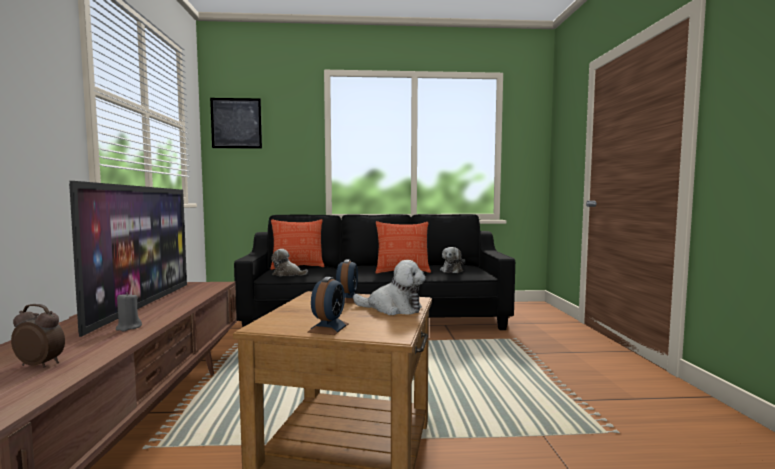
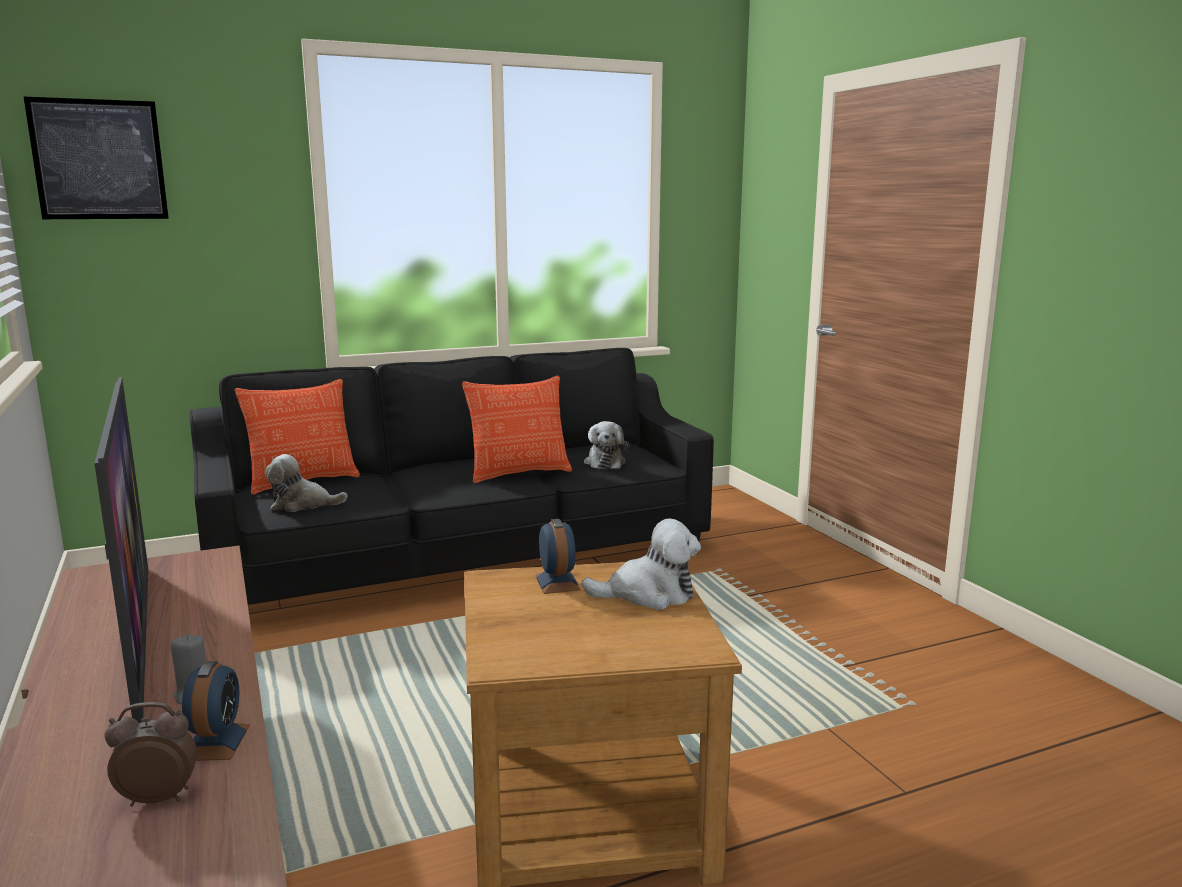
camera: 20 degrees left, 10 degrees up
(328, 328) = (600, 651): alarm clock -> alarm clock (216, 742)

